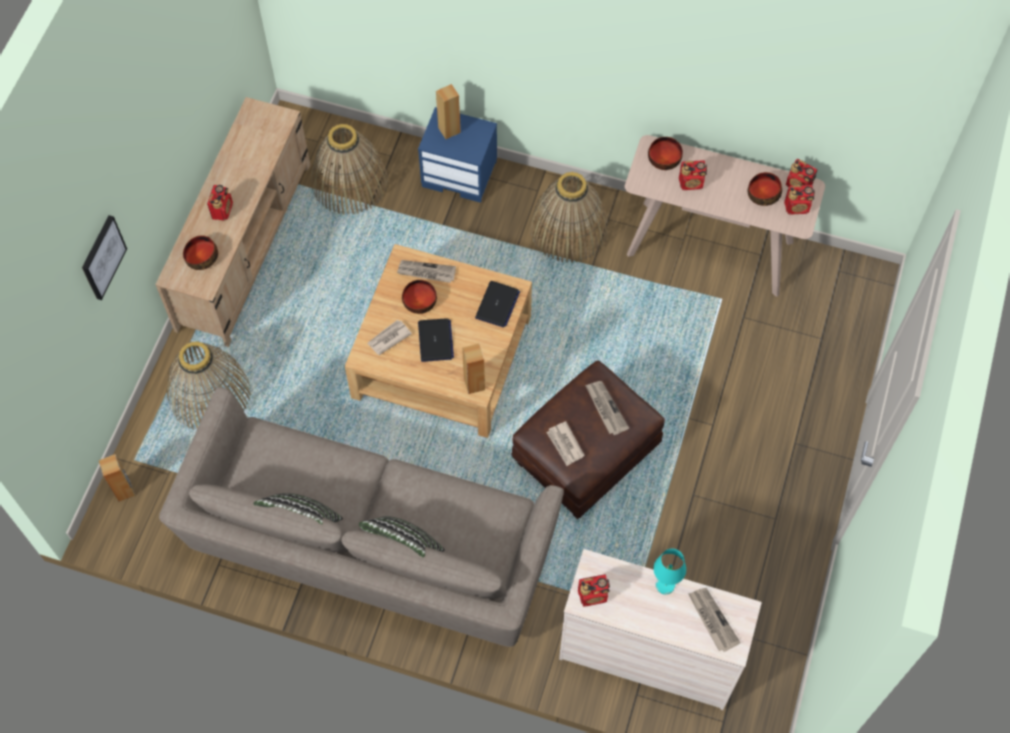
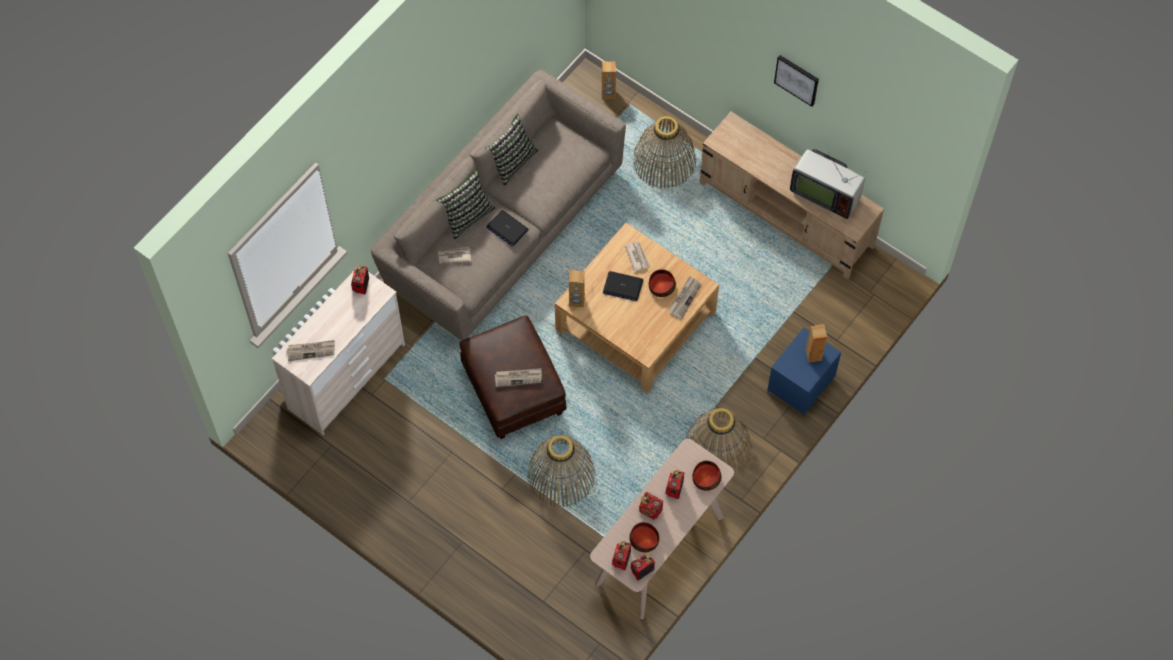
camera: 110 degrees right, 0 degrees up
(102, 257) = (707, 34): picture -> picture (797, 79)
(201, 256) = (743, 145): bowl -> none
(222, 210) = (780, 167): radio -> radio (650, 510)
(244, 157) = (825, 193): none -> television
(349, 182) = (820, 303): basket -> basket (561, 475)
(497, 305) = (637, 337): laptop -> laptop (507, 228)
(565, 444) = (501, 341): newspaper -> newspaper (454, 256)
(664, 585) = (348, 331): turquoise table lamp -> none

